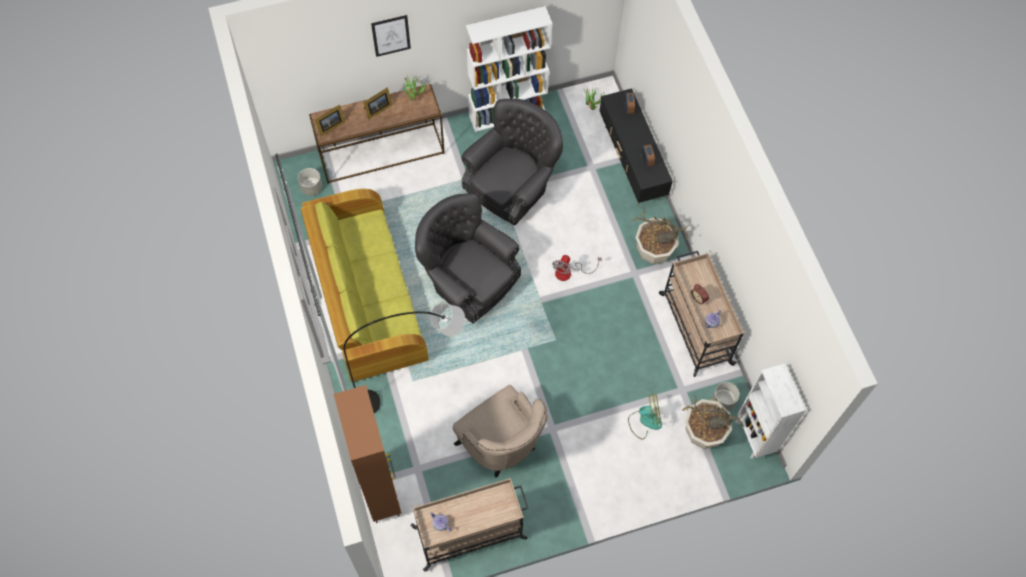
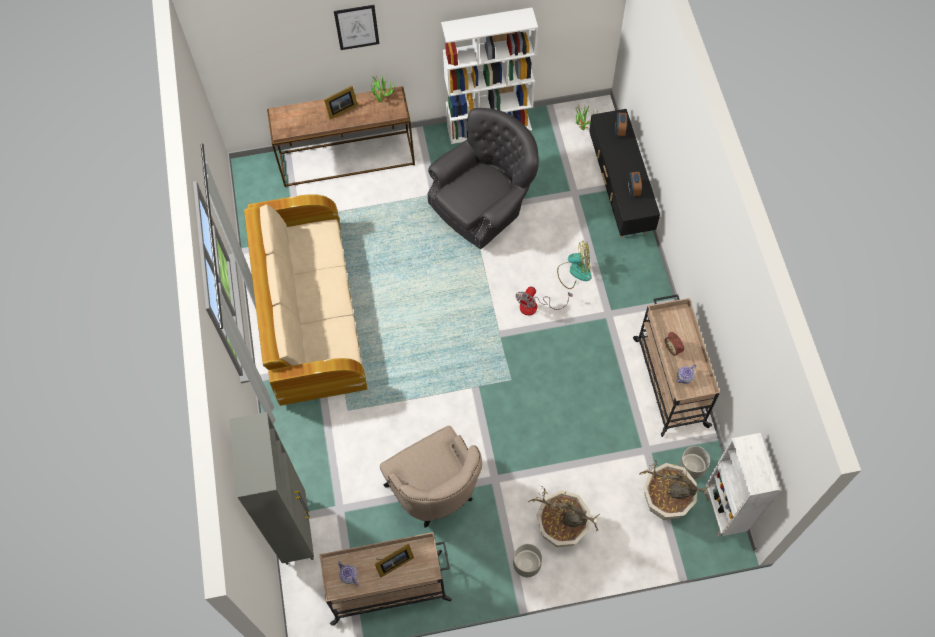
camera: 10 degrees right, 0 degrees up
(311, 188) = (267, 190): grey planter -> grey planter (526, 564)
(329, 127) = (287, 124): picture frame -> picture frame (393, 563)
(366, 294) = (310, 311): green sofa -> beige sofa
(380, 491) = (296, 529): brown cabinet -> grey cabinet
(414, 389) = (348, 420): grey floor lamp -> none
(468, 281) = (423, 306): grey armchair -> none
(645, 421) = (600, 481): fan -> fan (574, 272)
(653, 251) = (632, 291): potted plant -> potted plant (561, 527)

